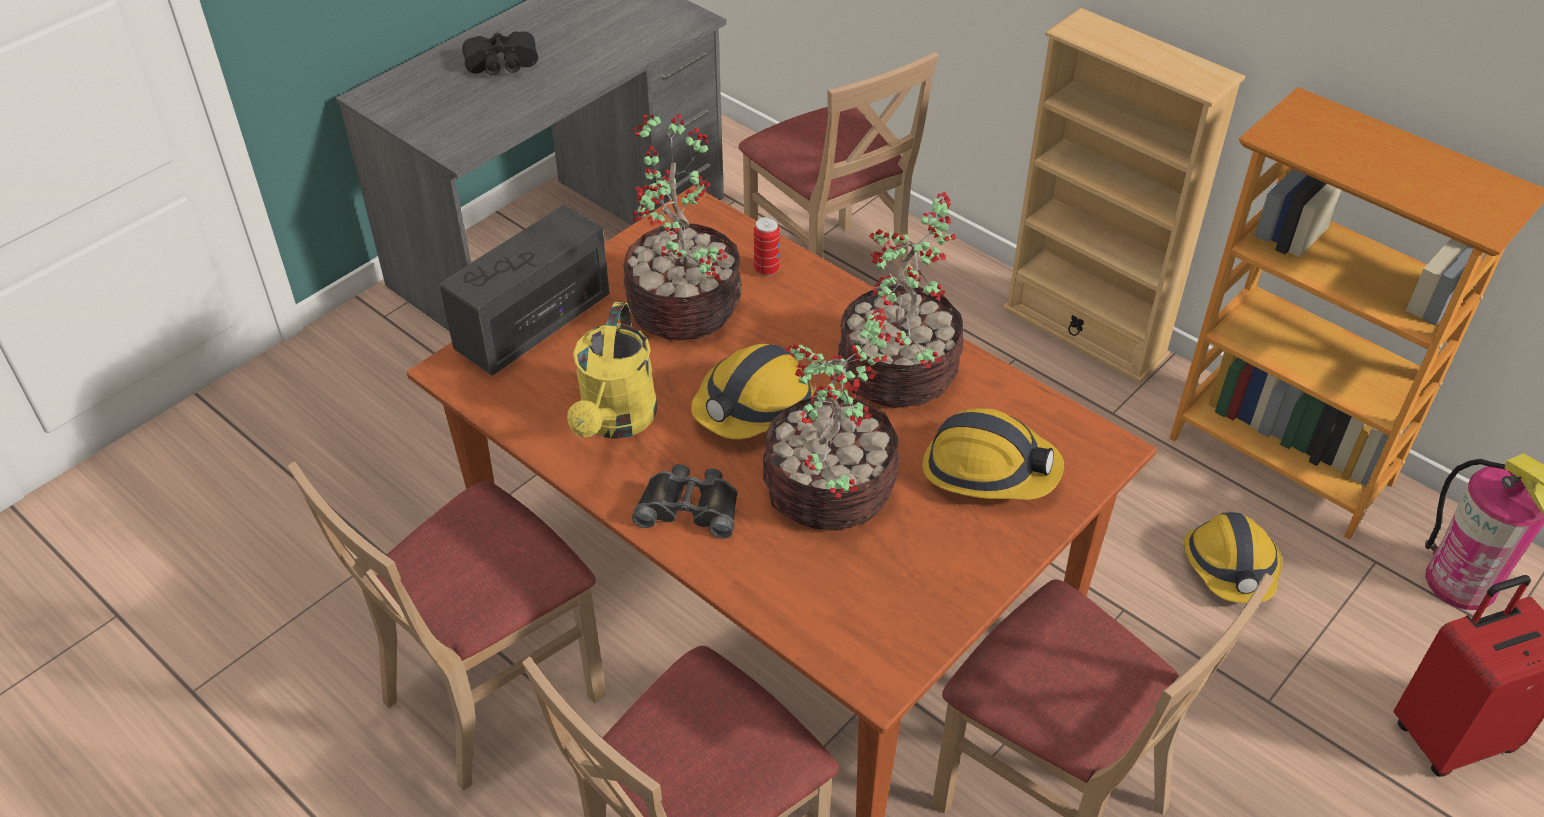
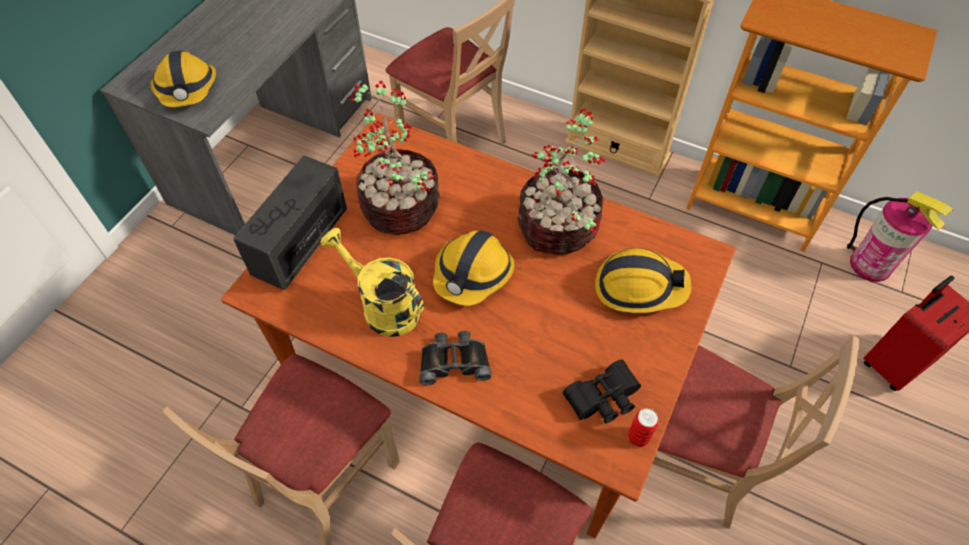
camera: 15 degrees left, 10 degrees up
(502, 66) = (214, 44): black binoculars -> black binoculars (604, 400)
(616, 422) = (382, 306): yellow watering can -> yellow watering can turned 135 degrees clockwise
(766, 269) = (447, 168): can -> can (638, 437)
(829, 492) = (543, 327): potted plant -> none
(1230, 567) = (744, 285): hard hat -> hard hat (187, 89)

